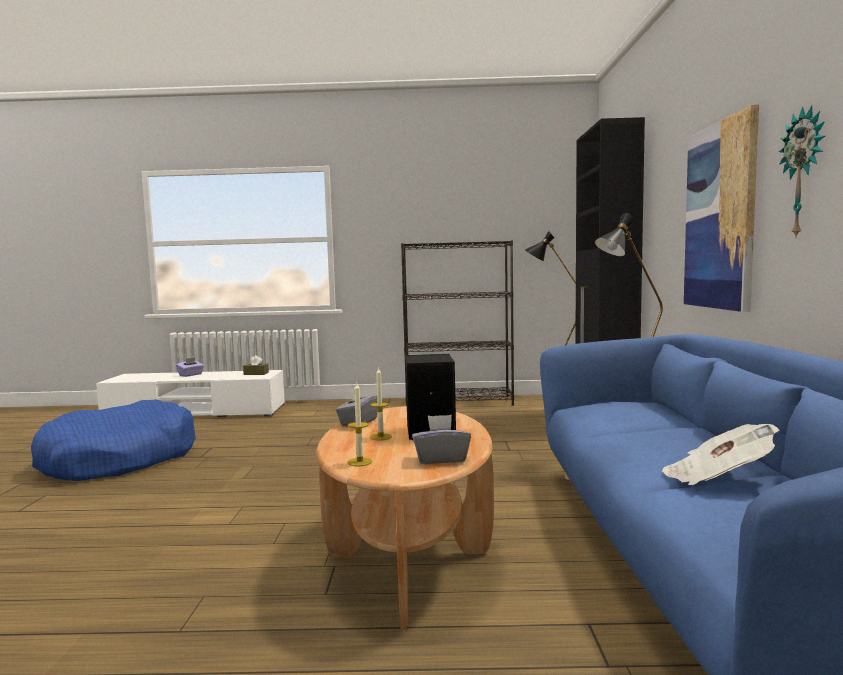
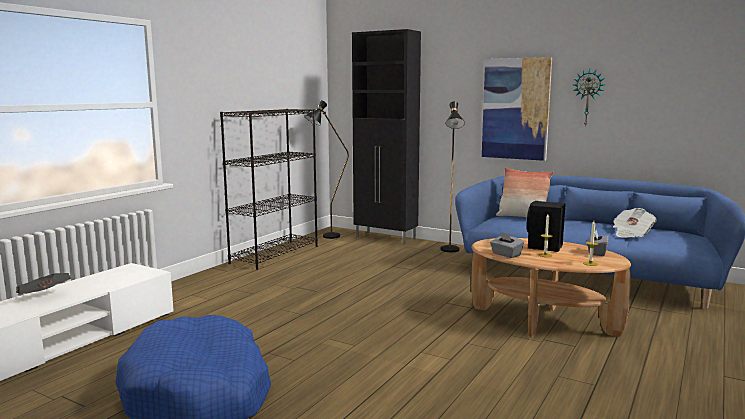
camera: 60 degrees left, 5 degrees up
(190, 375) = (44, 297): purple tissue box -> newspaper
(256, 373) = (126, 273): brown tissue box -> none
(645, 408) = (522, 217): none -> pillow

